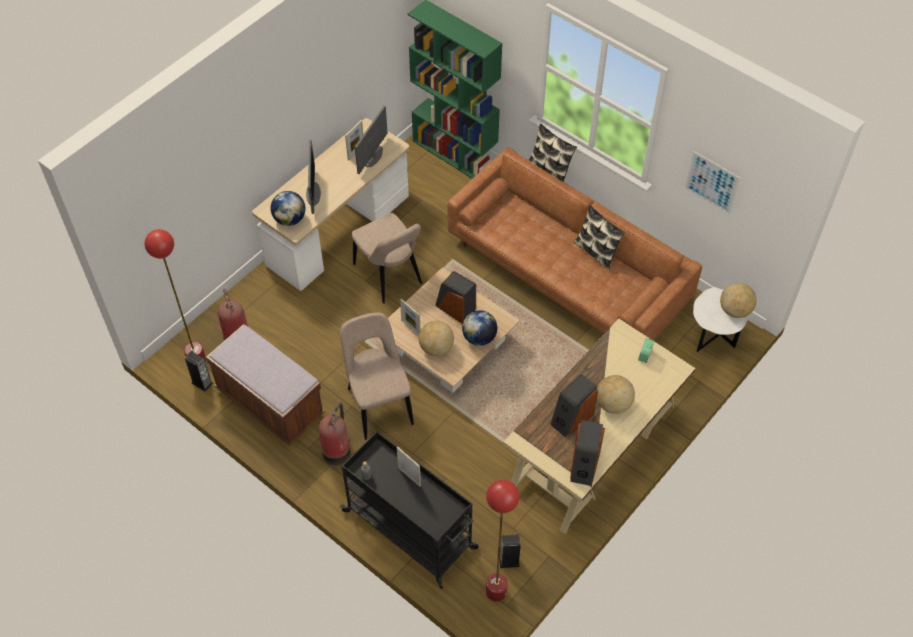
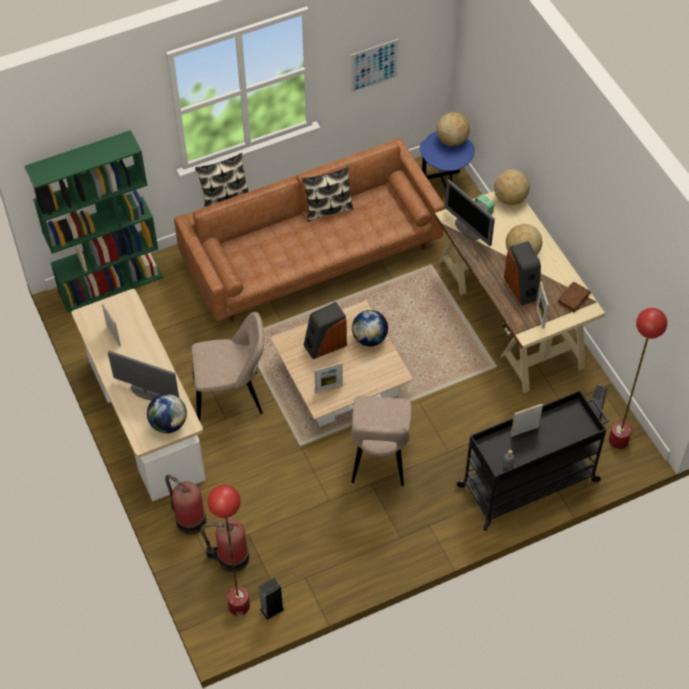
camera: 65 degrees left, 0 degrees up
(270, 403) = (330, 553): brown bench -> none
(337, 450) = (415, 513): fire extinguisher -> fire extinguisher (189, 519)
(373, 157) = (130, 323): monitor -> monitor (467, 229)
(378, 403) = (379, 459): beige chair -> beige chair turned 90 degrees counterclockwise
(436, 348) = (363, 376): globe -> globe (510, 198)
(545, 444) = (540, 317): none -> picture frame
(584, 465) = (573, 298): speaker -> brown book
(711, 341) = (444, 185): white side table -> blue side table

